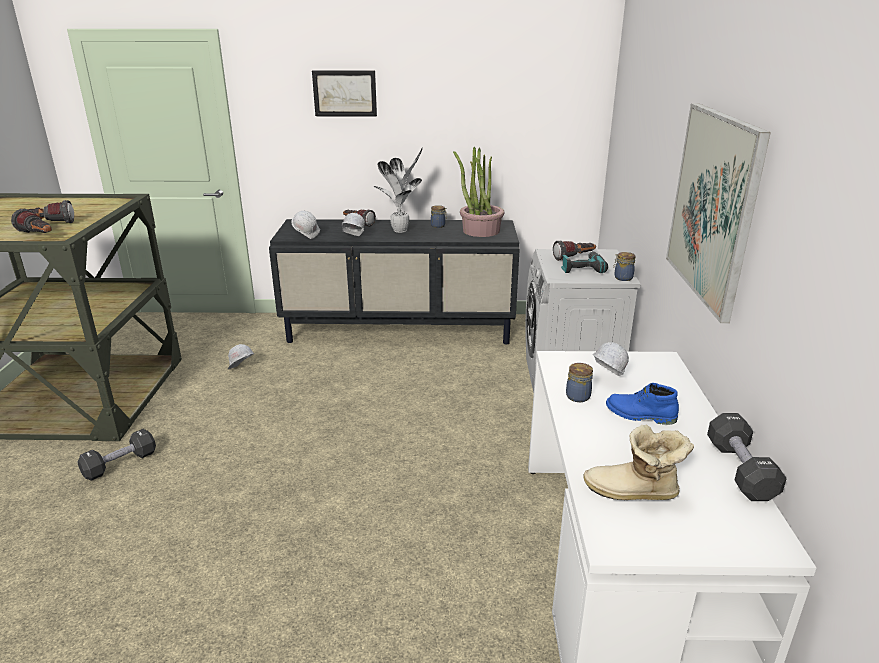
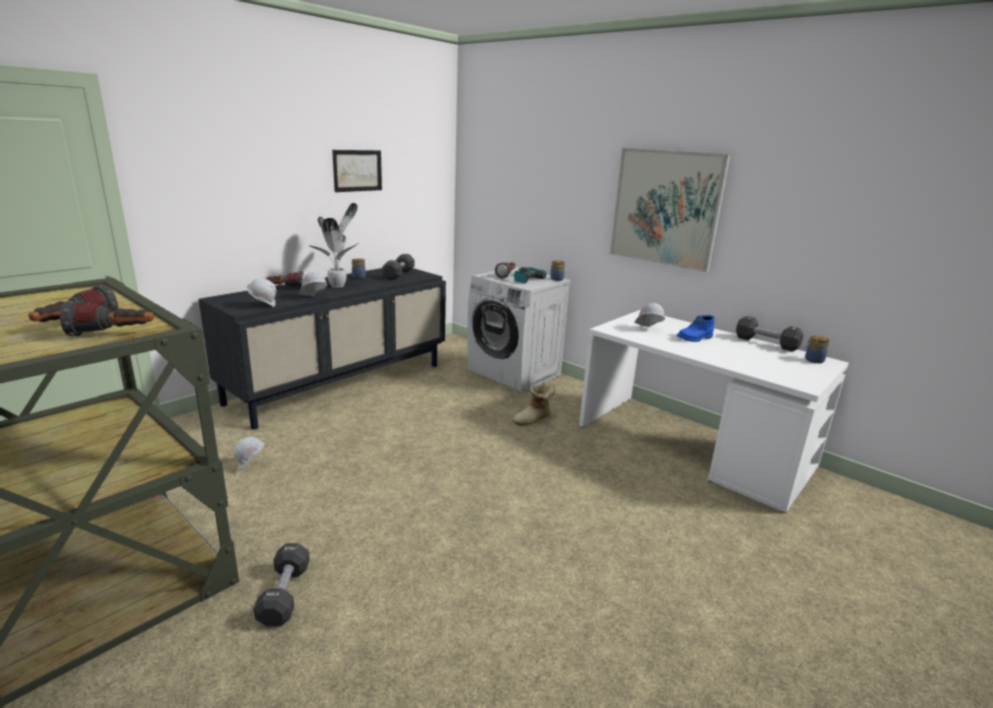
camera: 50 degrees left, 5 degrees down
(344, 93) = (255, 155): picture -> picture (357, 170)
(480, 231) = (399, 274): potted plant -> black dumbbell
(578, 396) = (657, 340): jar -> jar (813, 360)
(633, 493) = (766, 366): boot -> boot (534, 419)

